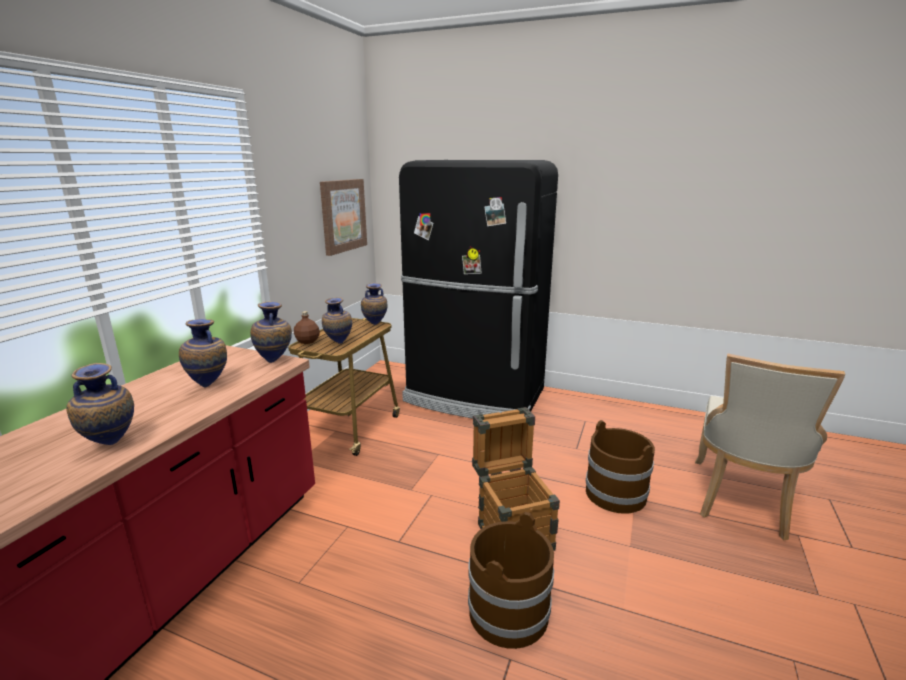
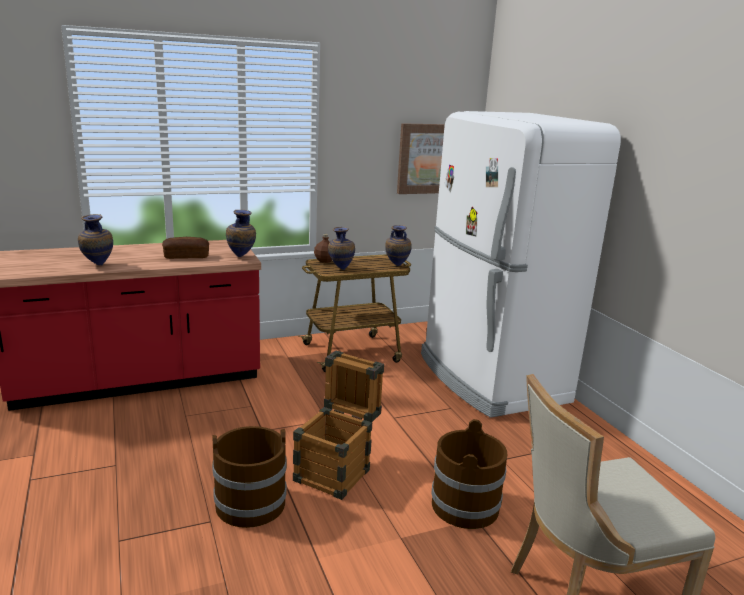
camera: 45 degrees right, 0 degrees up
(209, 385) = (186, 256): vase -> bread
(475, 396) = (490, 378): black fridge -> white fridge

